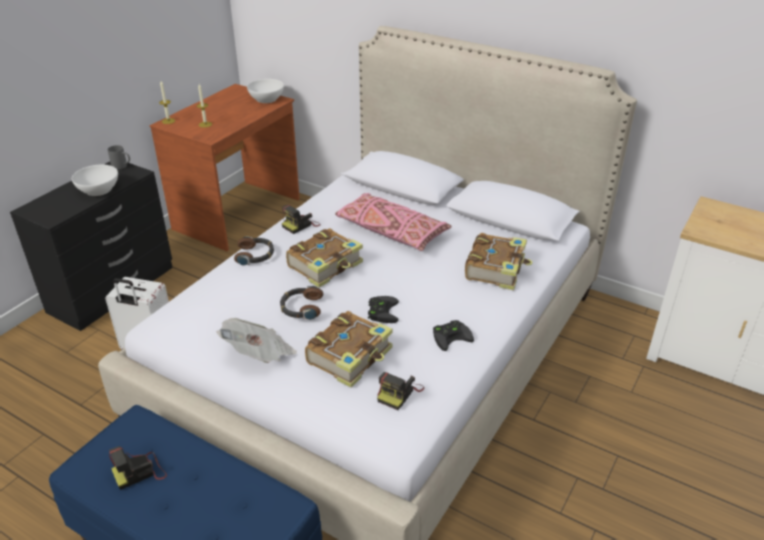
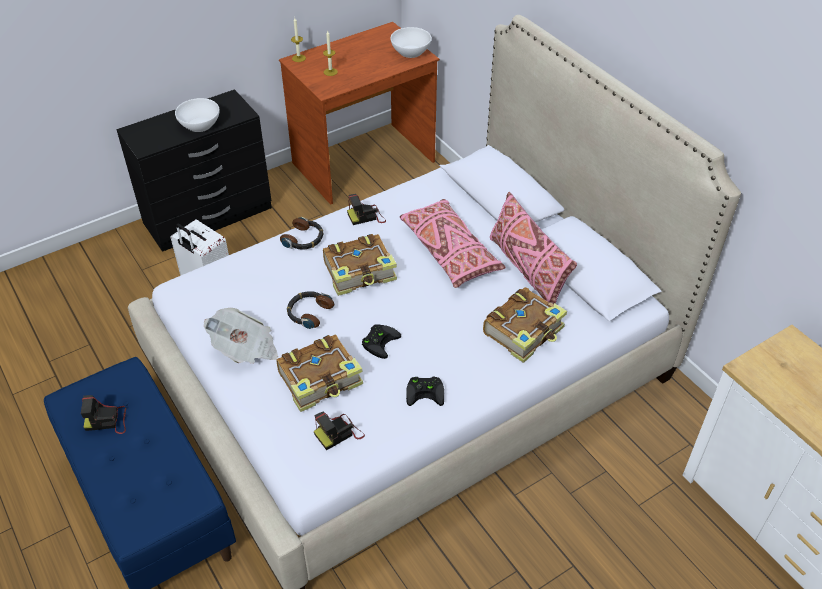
camera: 25 degrees right, 10 degrees up
(122, 166) = (234, 102): grey mug -> none
(463, 227) = (527, 269): none -> pink pillow

